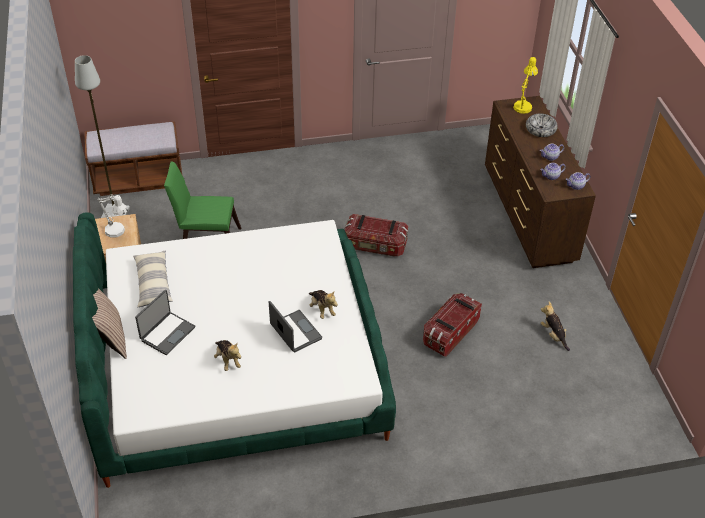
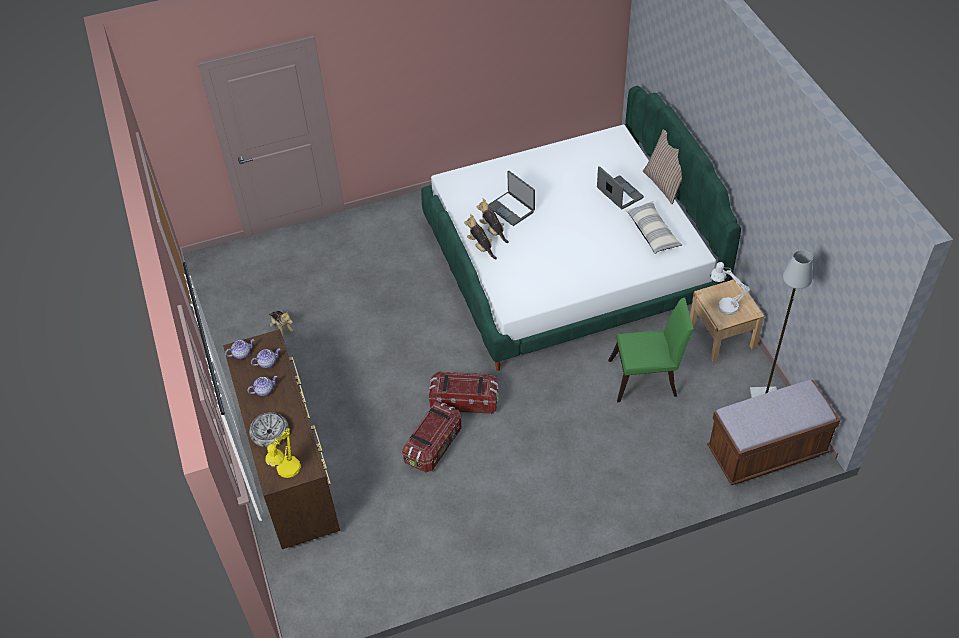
camera: 175 degrees right, 5 degrees up
(167, 333) = (619, 194): laptop -> laptop turned 120 degrees clockwise
(227, 360) = (560, 181): plush toy -> plush toy (481, 246)
(450, 333) = (380, 315): storage box -> storage box (434, 445)

